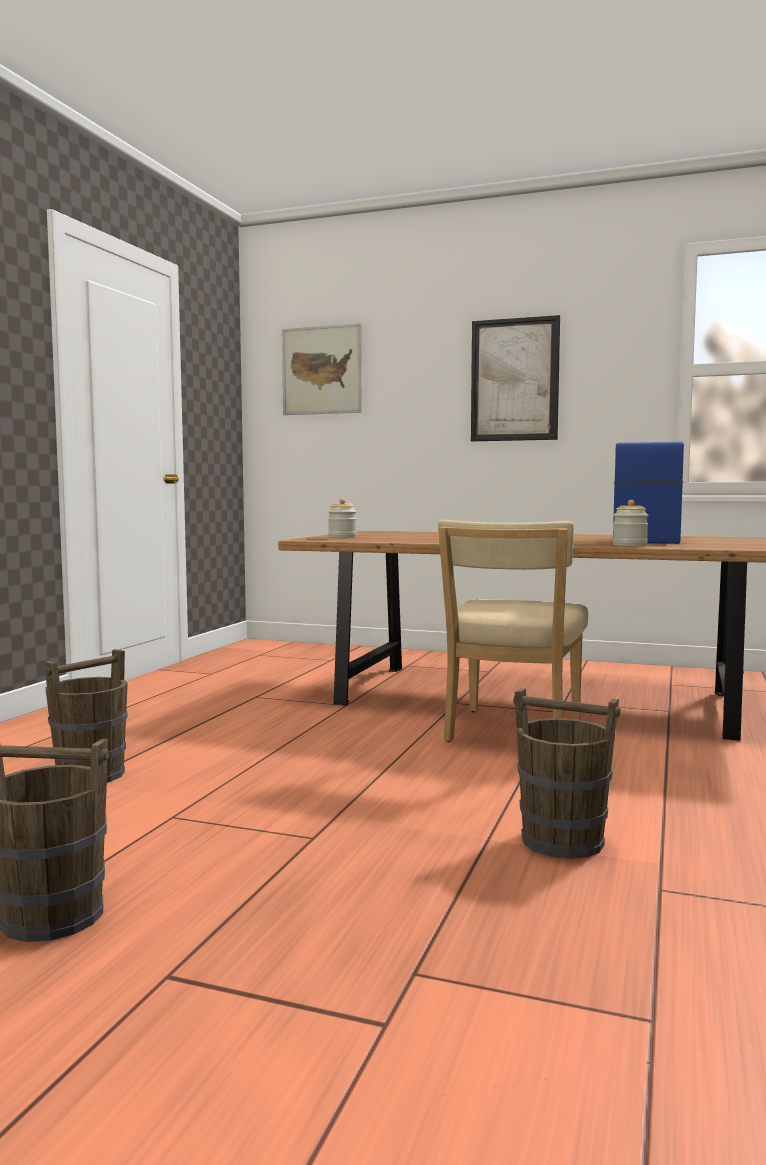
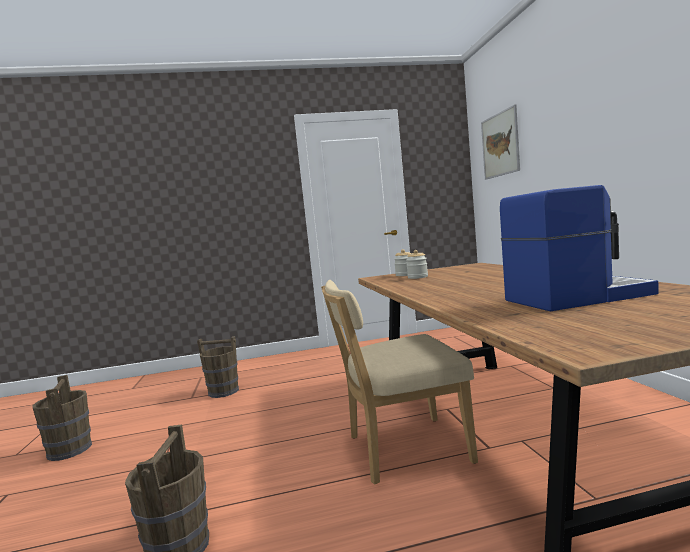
camera: 60 degrees right, 0 degrees up
(514, 380) = (613, 119): picture -> none
(629, 545) = (476, 309): jar -> jar (417, 277)

